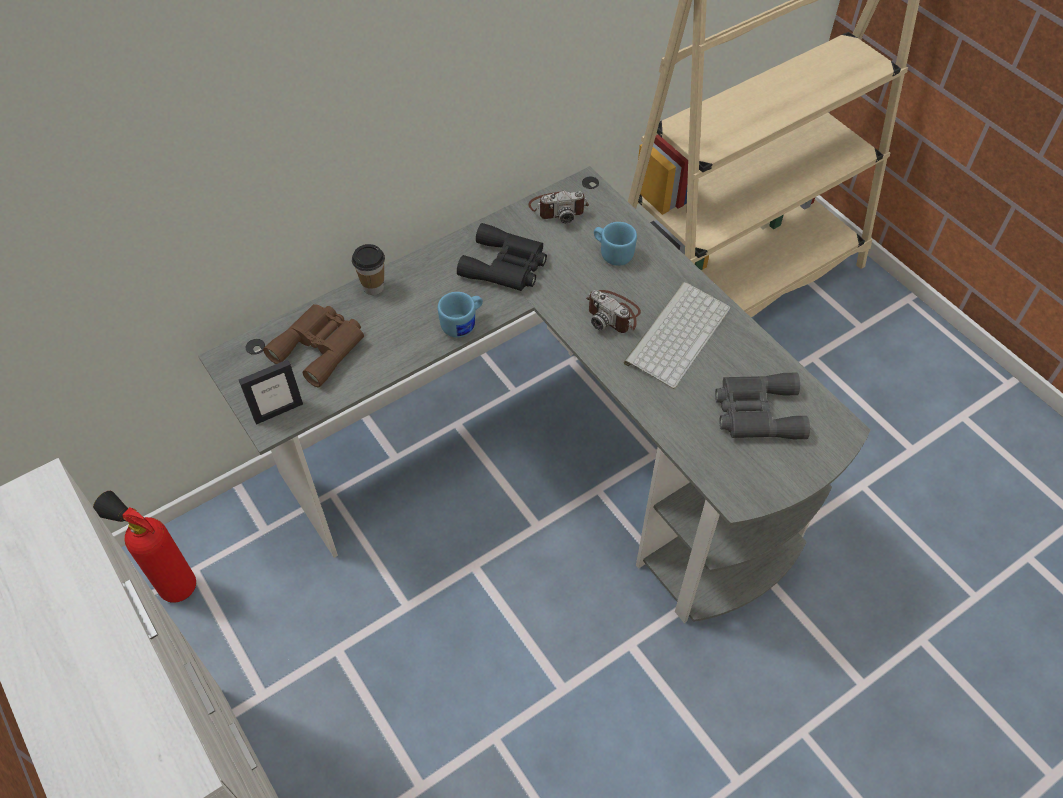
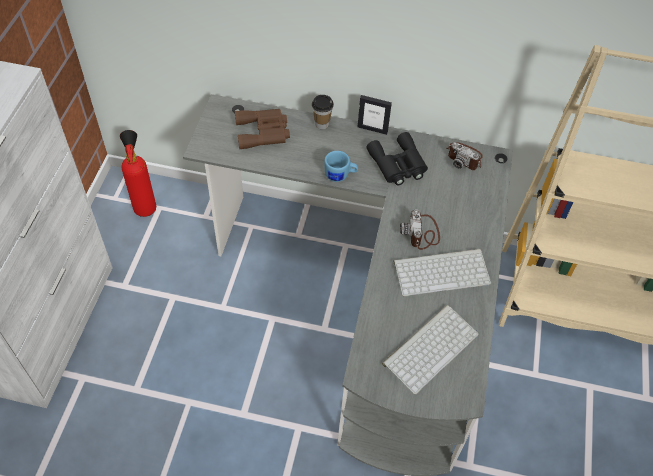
camera: 45 degrees right, 0 degrees up
(278, 411) = (211, 146): picture frame -> picture frame (372, 129)
(612, 253) = (463, 203): blue mug -> none
(756, 412) = (430, 347): grey binoculars -> keyboard

